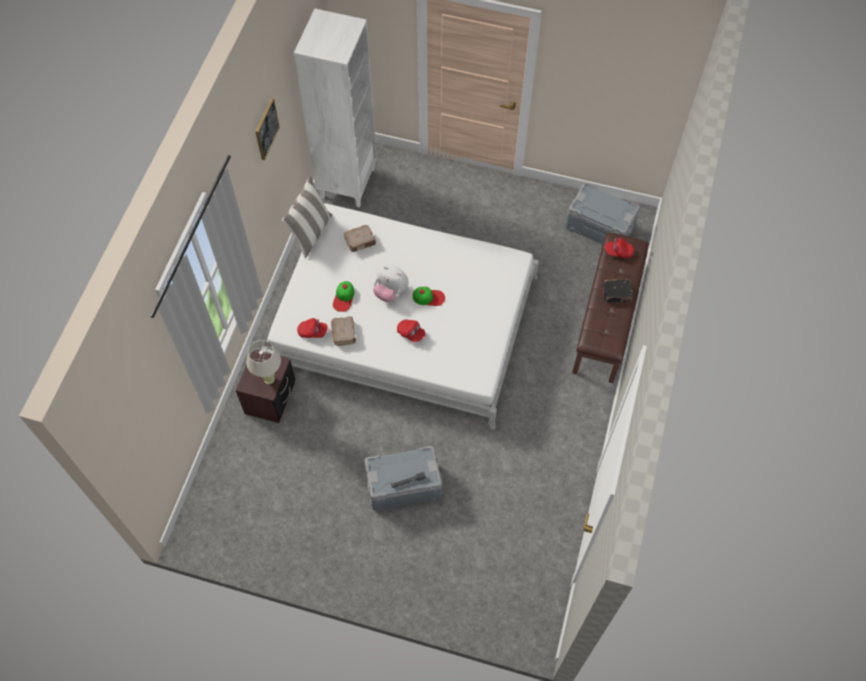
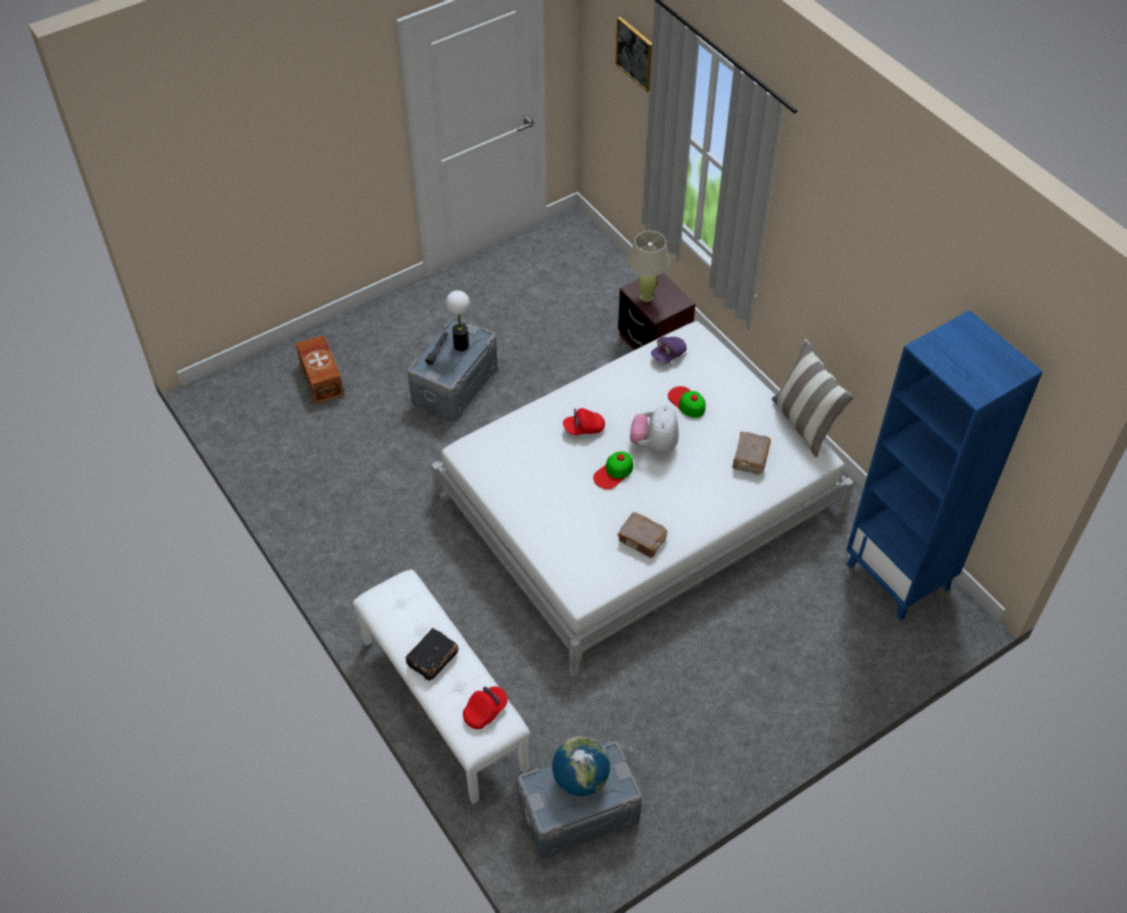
camera: 130 degrees right, 10 degrees down
(266, 129) = (886, 273): picture -> picture (635, 53)
(313, 332) = (668, 355): red cap -> purple cap
(344, 333) = (641, 377): brown book -> brown book (642, 540)
(347, 182) = (899, 577): white bookcase -> blue bookcase
(391, 292) = (654, 445): plush toy -> plush toy turned 60 degrees counterclockwise
(392, 471) = (461, 345): none -> table lamp
(469, 573) = (322, 378): none -> brown storage box
(600, 209) = (580, 779): none -> globe
(607, 320) = (442, 703): brown bench -> white bench

